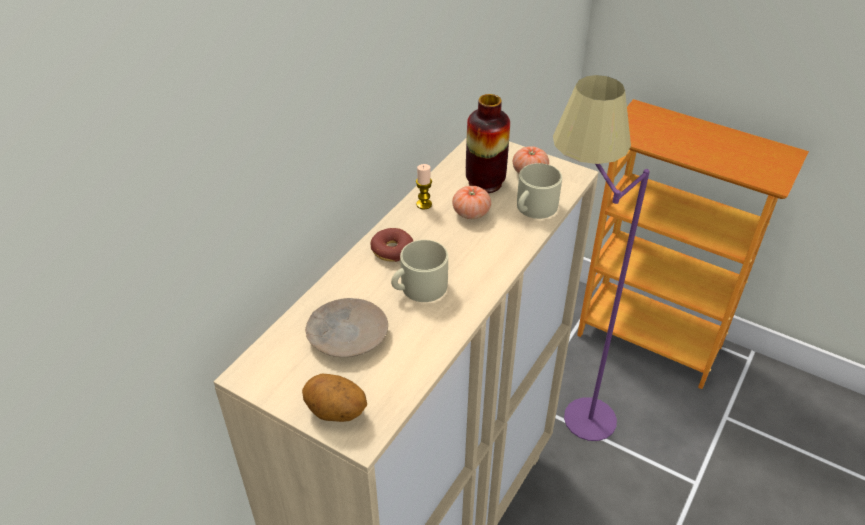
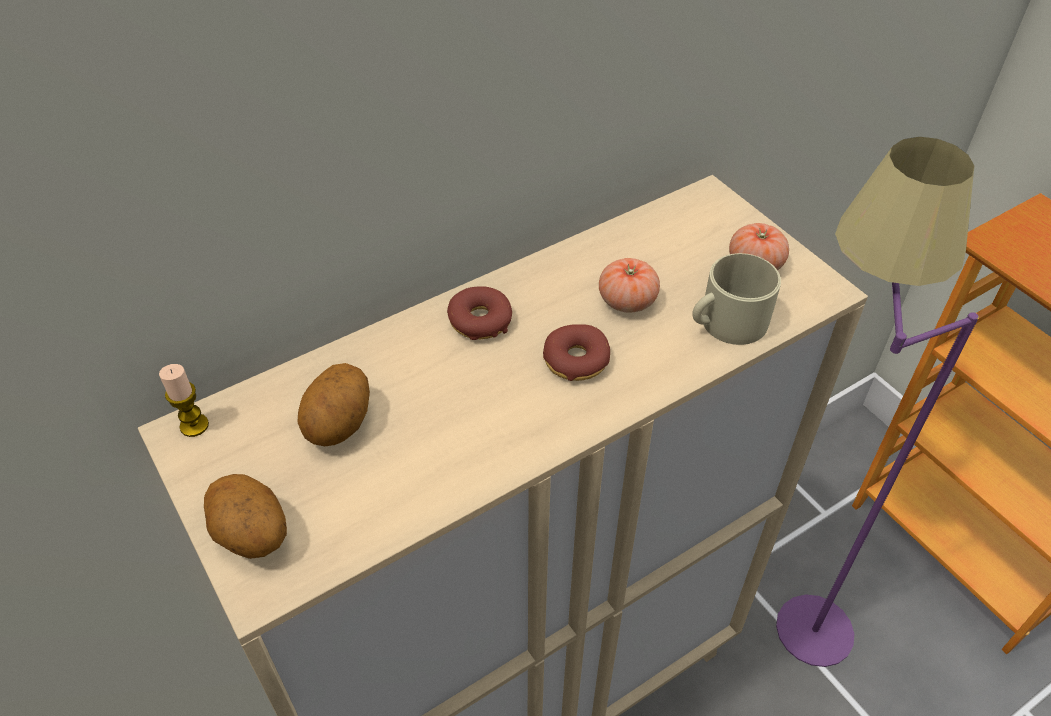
camera: 25 degrees right, 5 degrees up
(346, 334) = (340, 425): beige plate -> potato
(418, 288) = (480, 390): beige mug -> none
(424, 204) = (567, 266): candle -> candle (194, 425)
(463, 254) = (576, 360): none -> donut
(485, 183) = (676, 261): vase -> none

